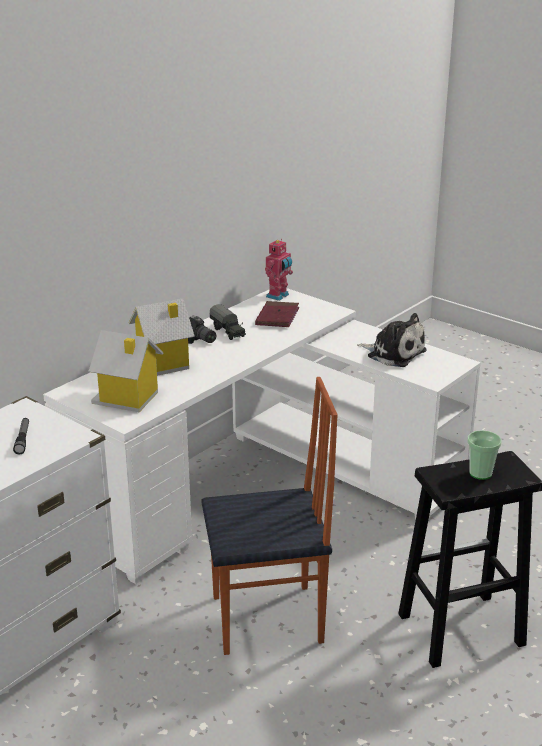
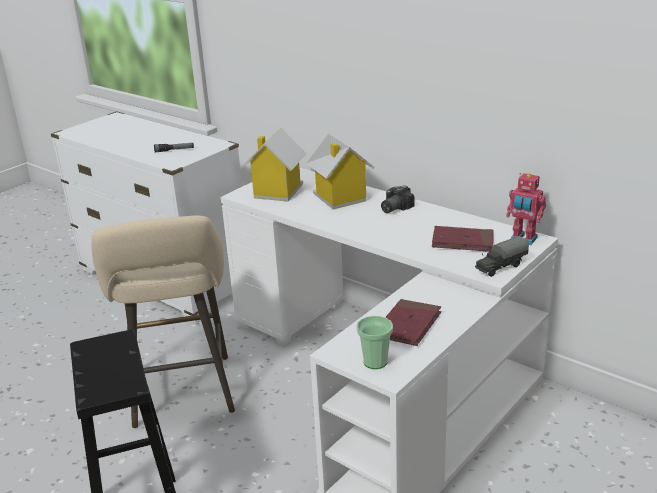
camera: 90 degrees right, 0 degrees up
(228, 332) = (416, 220): toy truck -> toy truck (500, 267)
(268, 620) = (182, 395): chair -> beige stool
(393, 353) = (408, 325): plush toy -> red book
(480, 473) = (110, 368): cup -> cup (375, 362)

